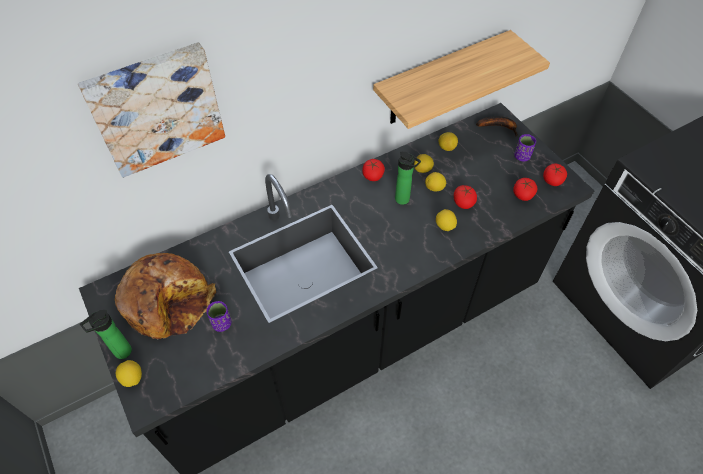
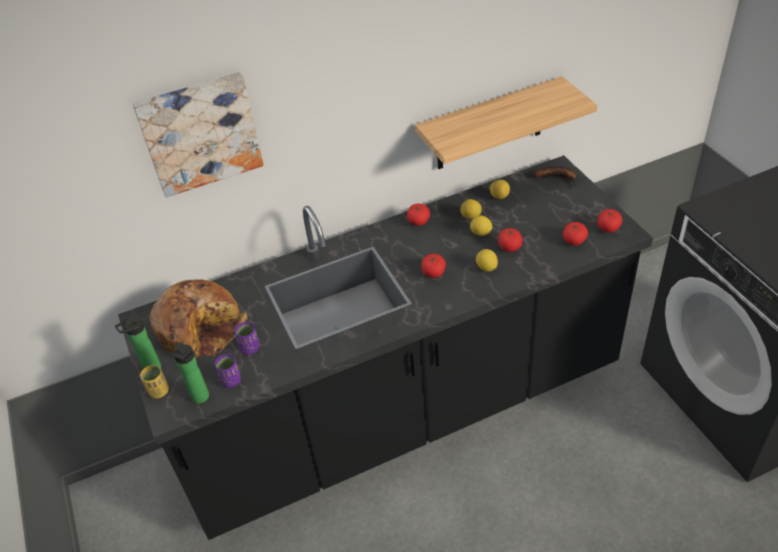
camera: 10 degrees right, 10 degrees down
(132, 378) = (159, 391): lemon -> yellow cup
(394, 232) = (433, 272): none -> tomato
(404, 200) = (447, 244): bottle -> bottle (202, 398)
(522, 156) = (578, 205): purple cup -> purple cup (231, 380)

